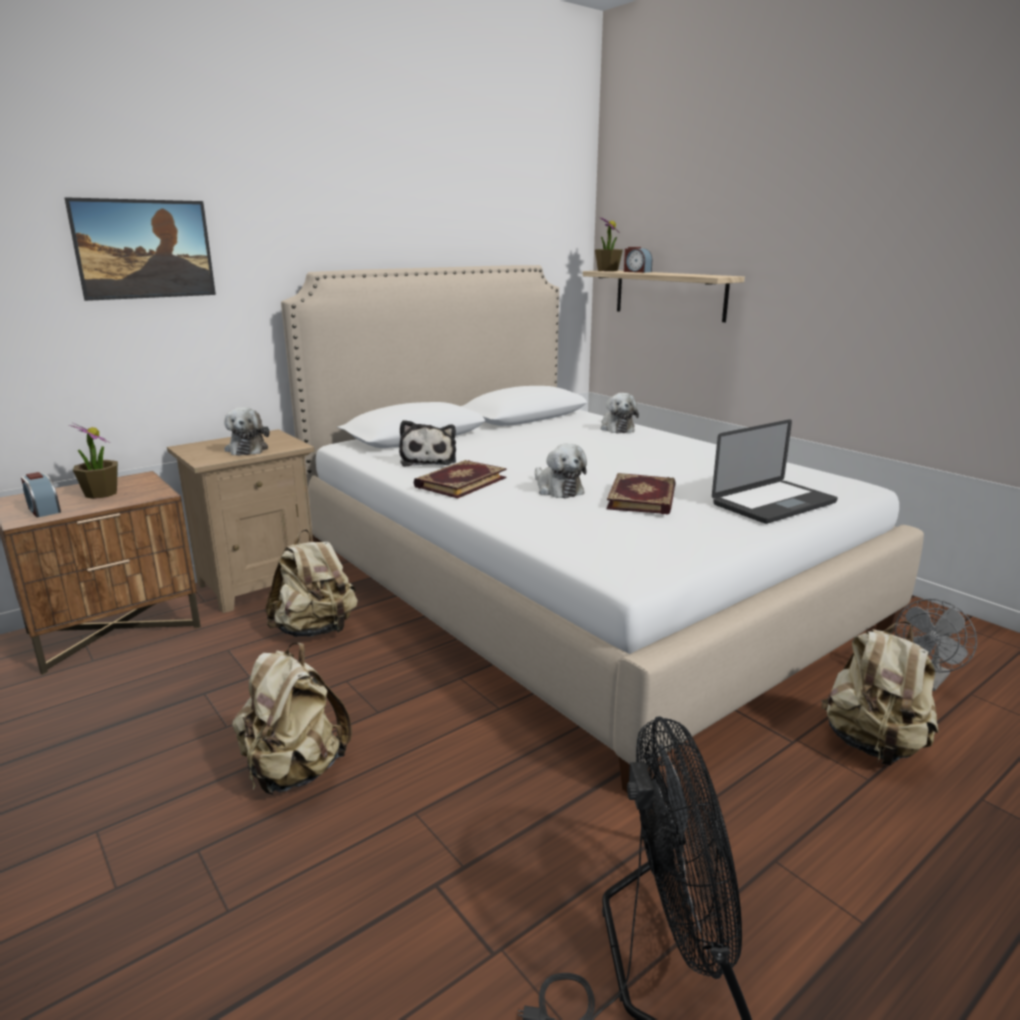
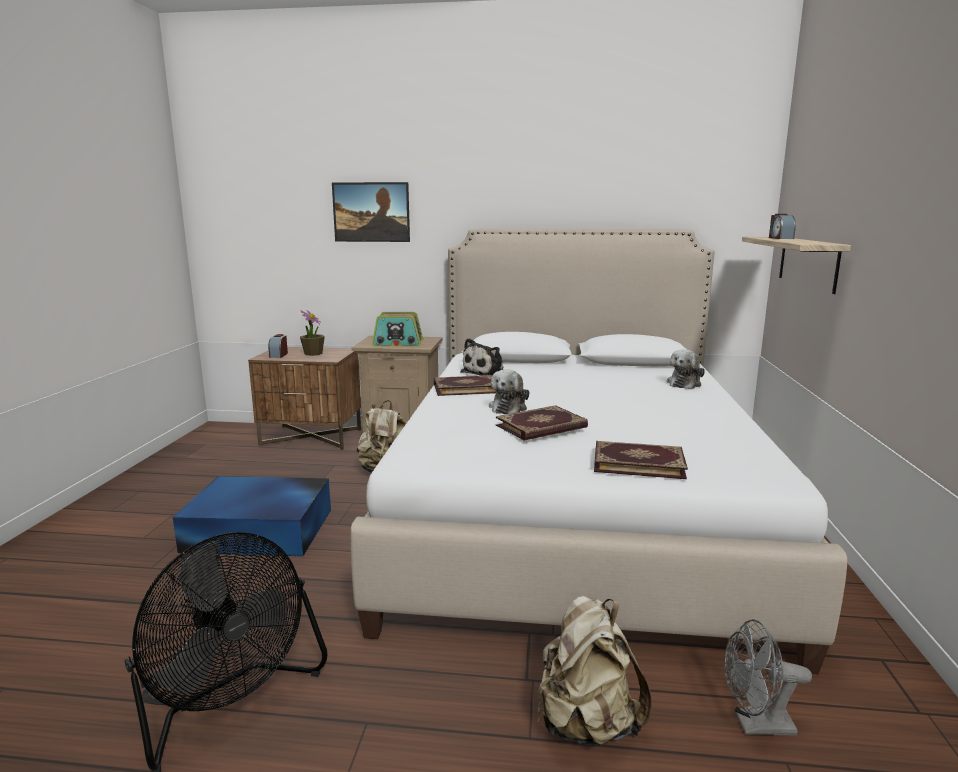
camera: 45 degrees right, 5 degrees down
(247, 449) = (398, 343): plush toy -> radio
(294, 771) = (261, 530): beige backpack -> blue storage box
(607, 270) = (766, 236): potted plant -> none
(774, 503) = (638, 463): laptop -> book

